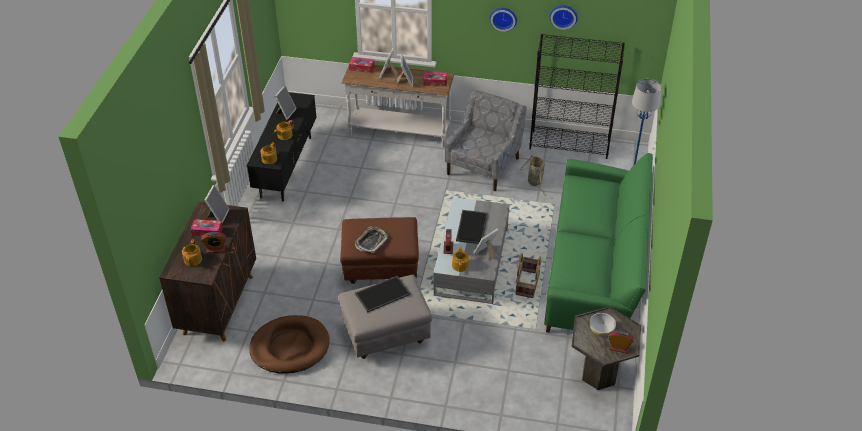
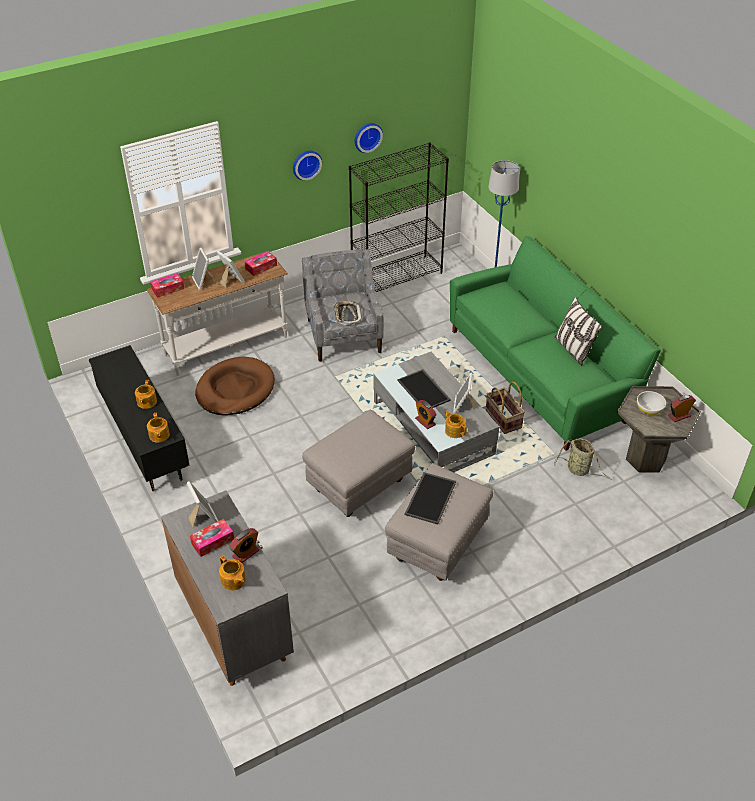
camera: 40 degrees left, 0 degrees up
(219, 304) = (234, 627): brown cabinet -> grey cabinet
(286, 112) = (119, 378): picture frame -> none
(290, 347) = (360, 618): brown dog bed -> brown dog bed (235, 389)
(371, 241) = (360, 455): tray -> tray (347, 315)
(381, 268) = (359, 485): brown ottoman -> grey ottoman
(535, 182) = (406, 326): basket -> basket (579, 470)
(600, 257) = (573, 350): none -> pillow

